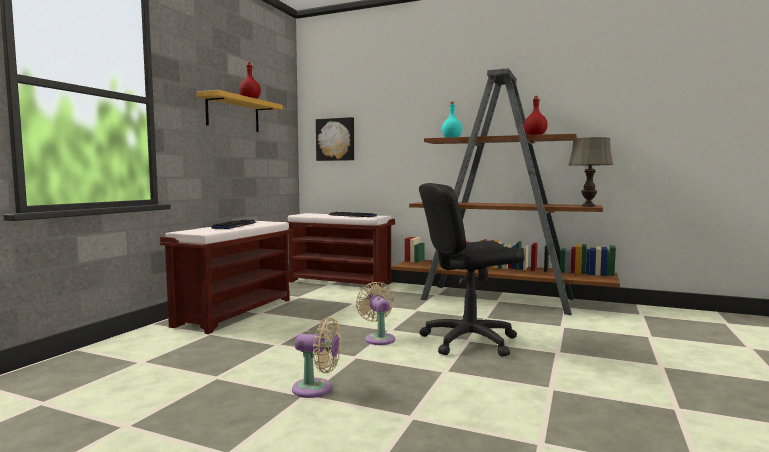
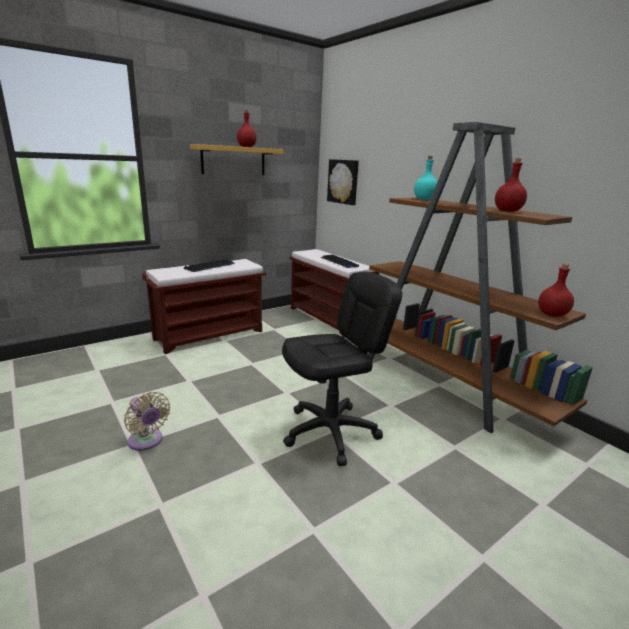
camera: 30 degrees right, 15 degrees up
(378, 338) = (263, 400): beige fan -> none
(468, 341) = (331, 432): black office chair -> black office chair turned 135 degrees clockwise
(588, 206) = (552, 315): grey table lamp -> red bottle

